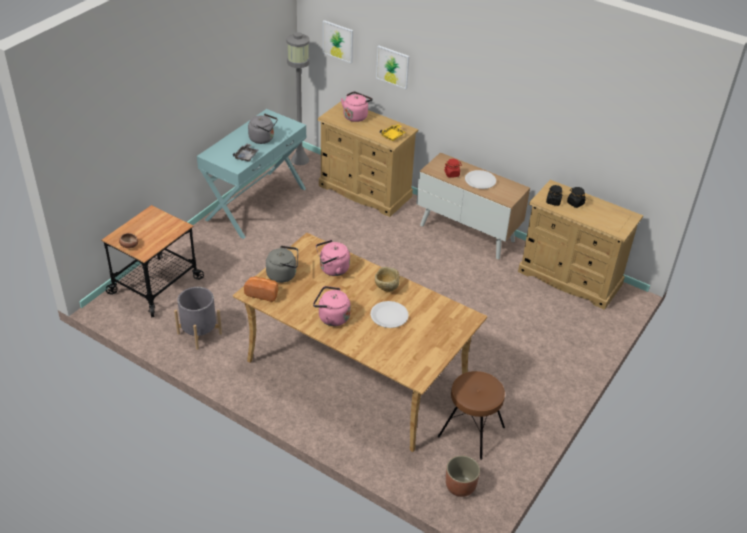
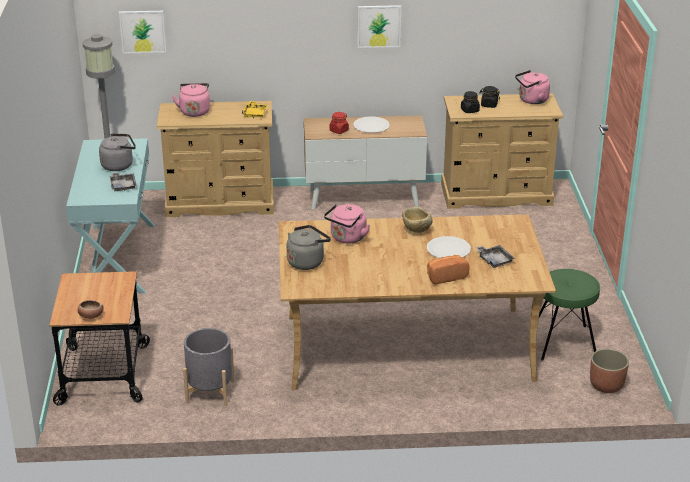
camera: 35 degrees left, 10 degrees down
(263, 293) = (309, 284): bread -> bread (445, 276)
(331, 317) = (400, 273): pink kettle -> pink kettle (531, 100)
(393, 66) = (224, 37): picture -> picture (379, 26)
(410, 342) = (494, 260): none -> grey tray
(471, 432) = (564, 343): brown stool -> green stool

